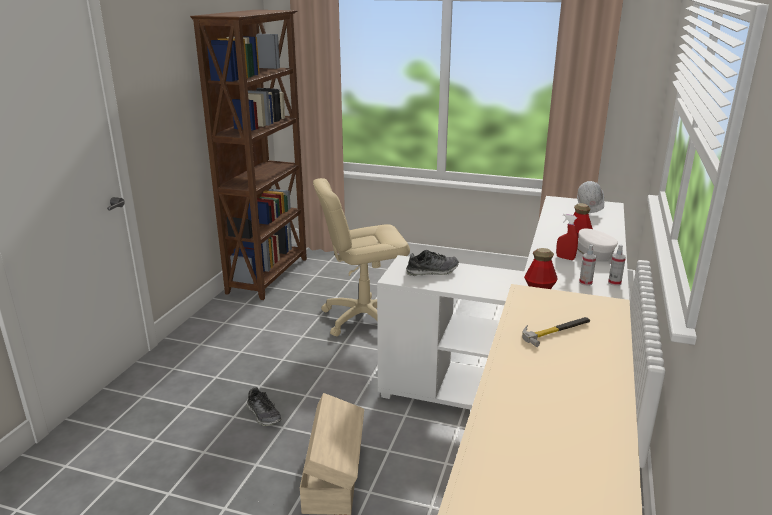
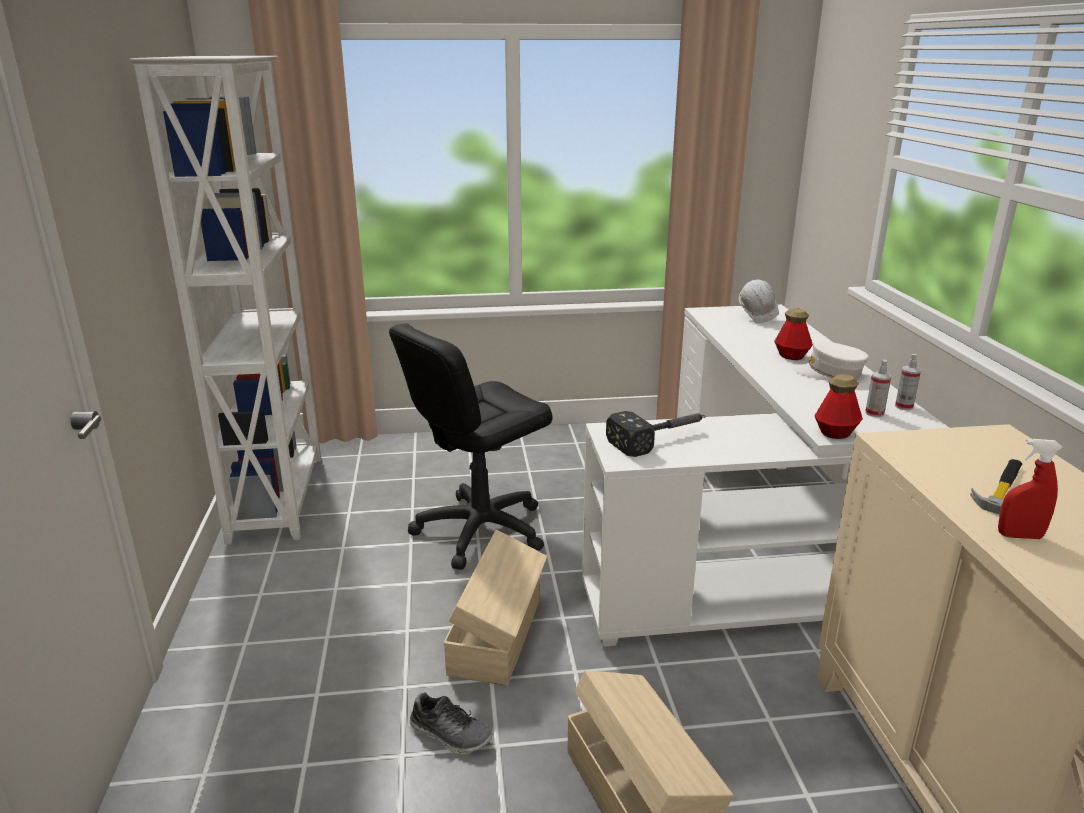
camera: 25 degrees left, 0 degrees up
(269, 275) = (279, 497): brown bookcase -> white bookcase
(327, 375) = (498, 635): none -> beige storage box
(364, 318) = (480, 530): beige office chair -> black office chair
(432, 271) = (661, 438): shoe -> hammer
(565, 258) = (811, 385): red spray bottle -> red spray bottle (1019, 536)

